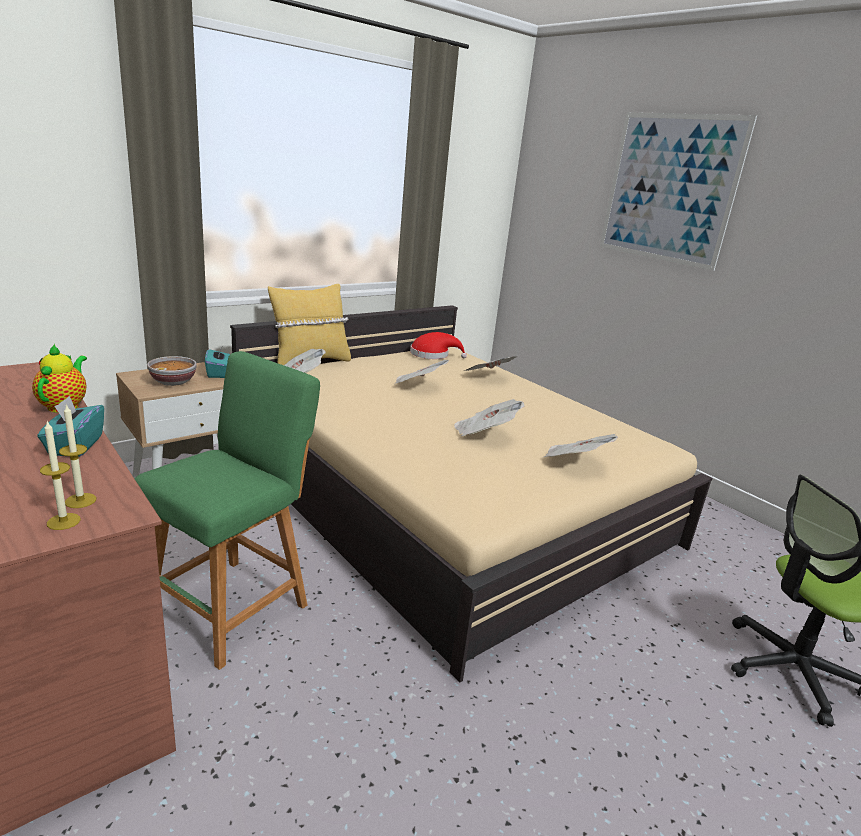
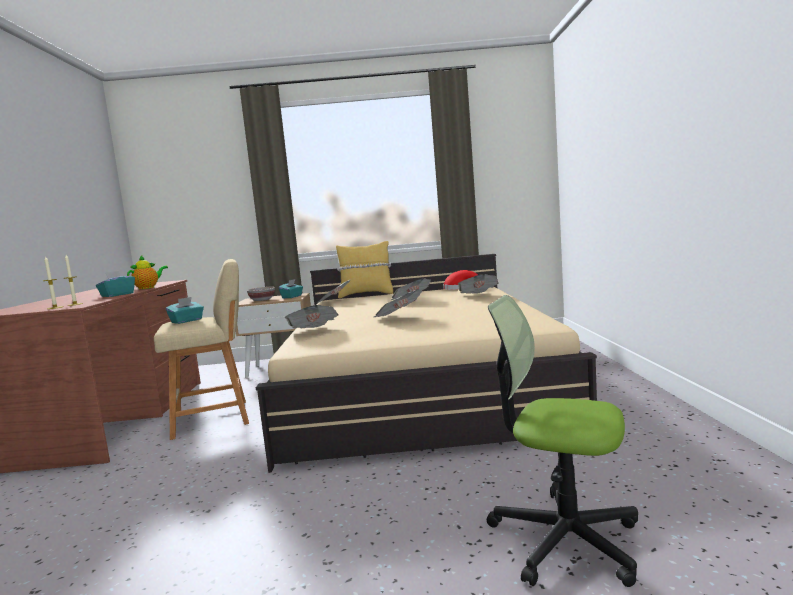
camera: 40 degrees right, 15 degrees down
(214, 475) = (187, 321): none -> turquoise tissue box
(234, 605) = (216, 418): green stool -> beige stool
(574, 462) = (435, 330): newspaper -> newspaper (314, 332)
(669, 189) = (623, 110): picture -> none

